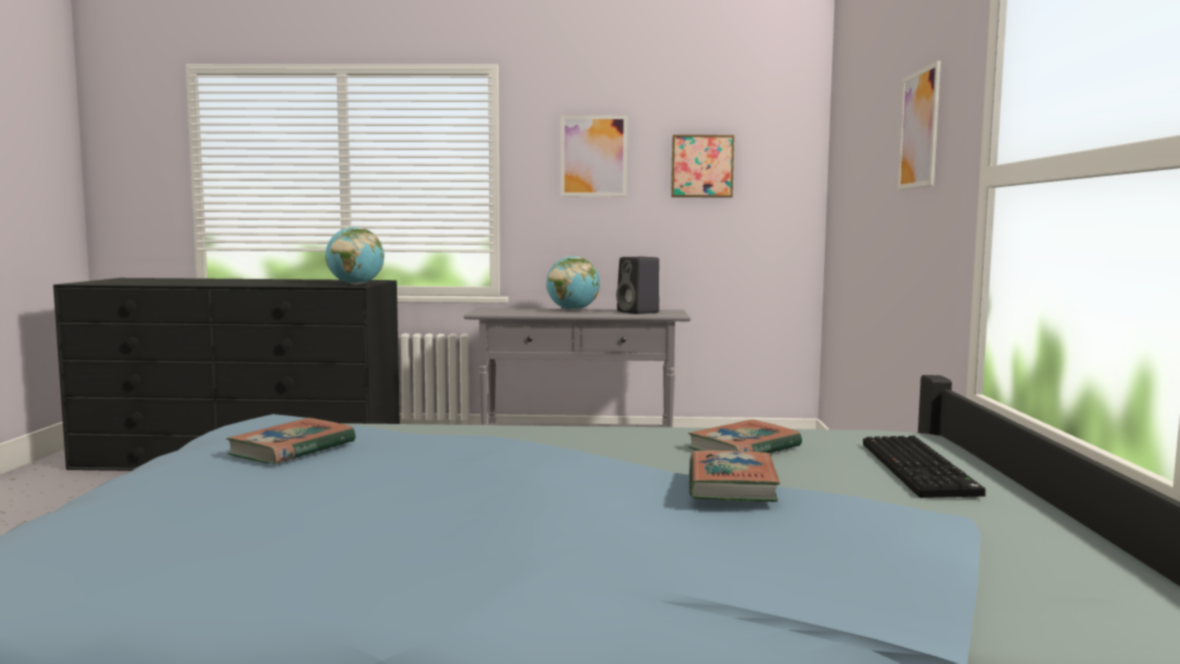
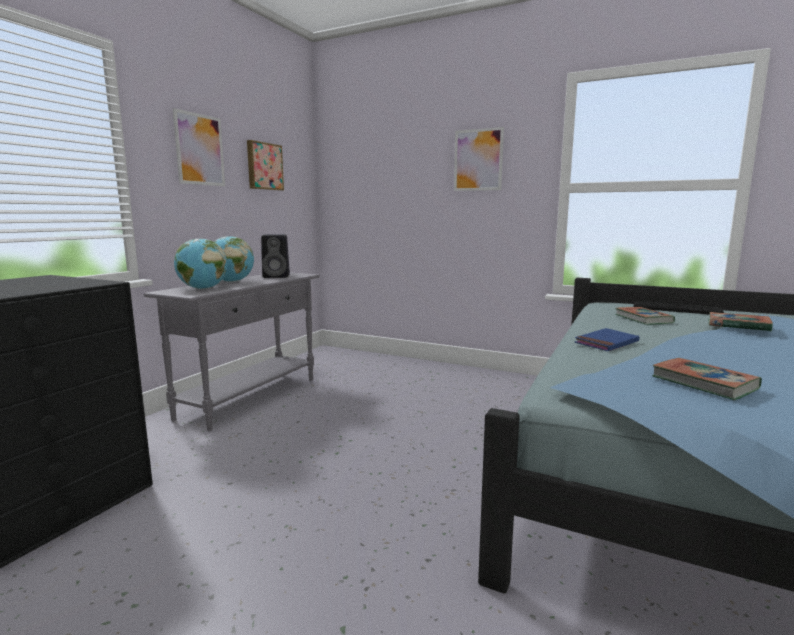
camera: 65 degrees left, 5 degrees up
(355, 284) = (83, 282): globe -> globe (203, 289)
(513, 432) = (606, 343): none -> blue book

